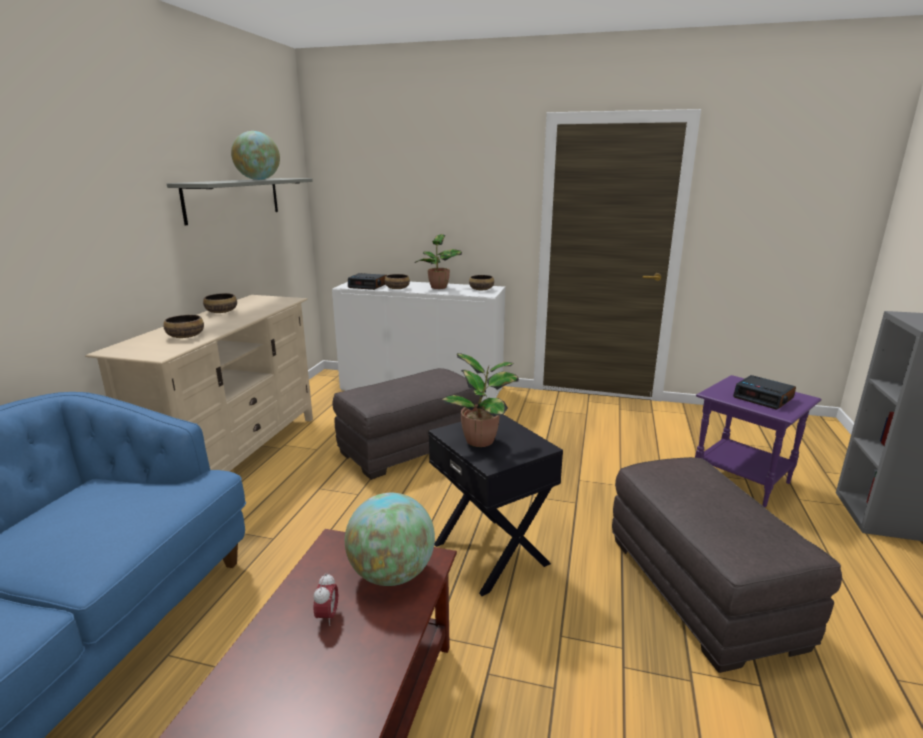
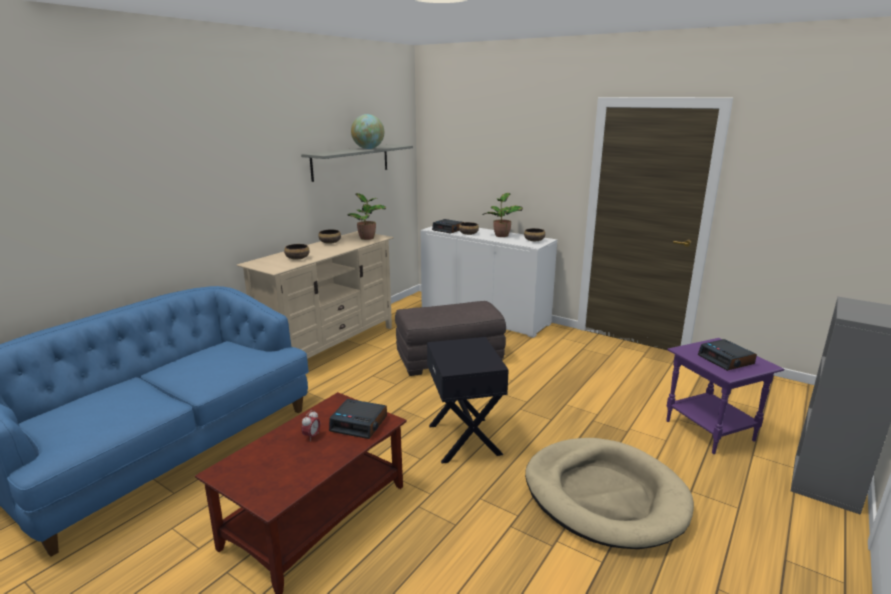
camera: 20 degrees right, 0 degrees up
(392, 574) = (359, 424): globe -> alarm clock
(482, 440) = (457, 354): potted plant -> potted plant (368, 238)
(698, 589) = (604, 495): grey ottoman -> beige dog bed

